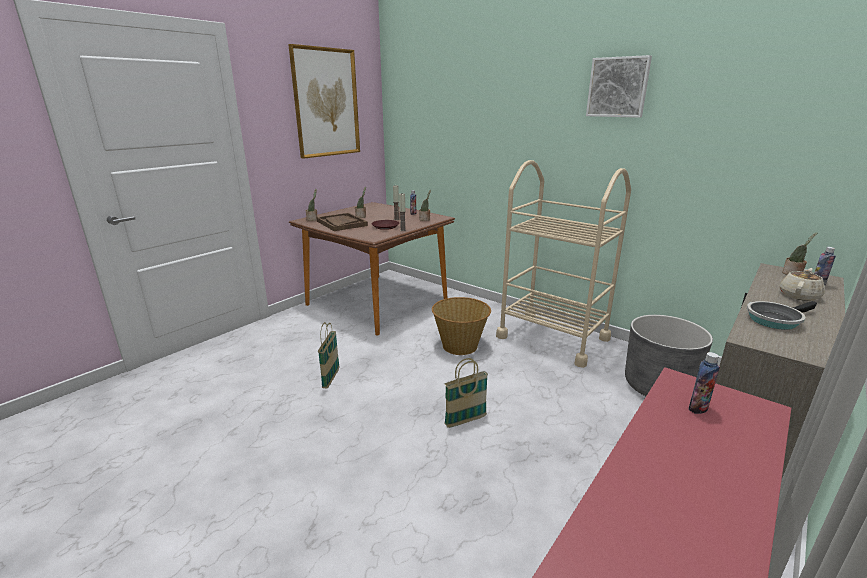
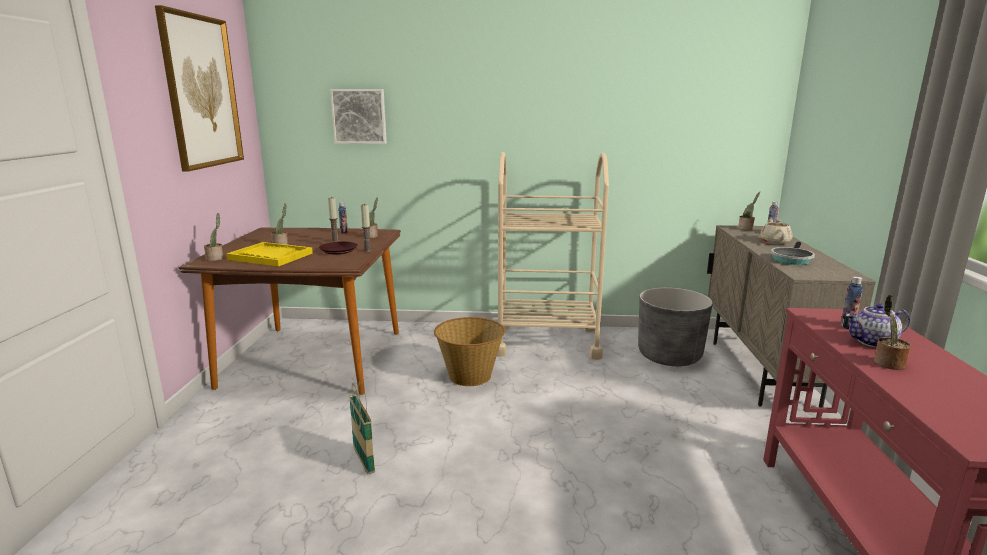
camera: 35 degrees left, 5 degrees down
(341, 223) = (270, 256): brown tray -> yellow tray
(465, 421) = (561, 443): basket -> none
(618, 87) = (572, 76): picture -> picture (359, 116)
(656, 461) = (887, 364): none -> potted plant
(690, 435) = (873, 342): none -> teapot

